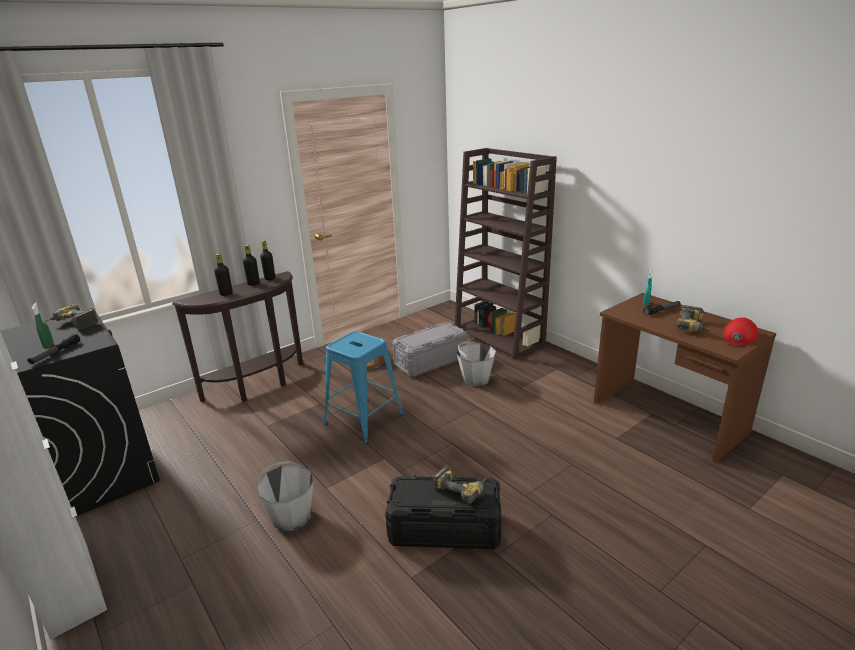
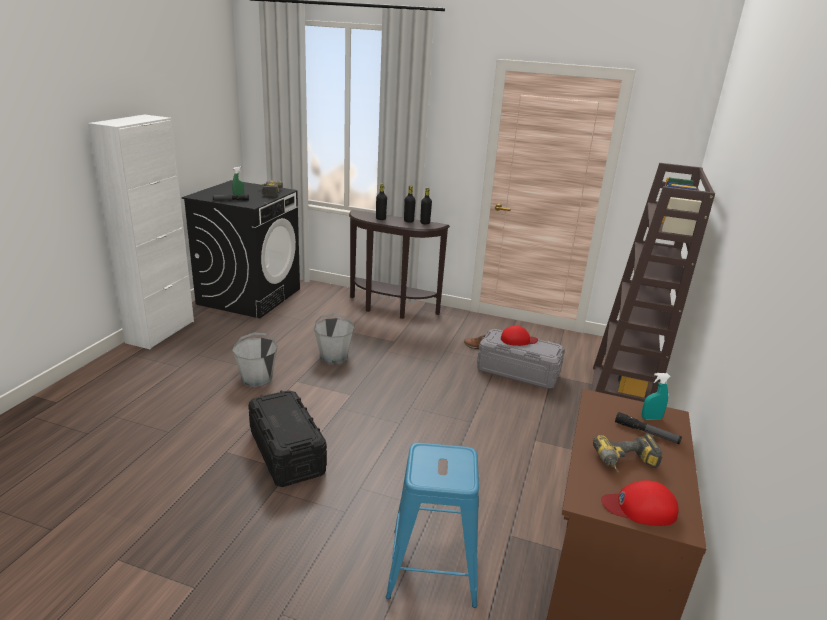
camera: 55 degrees right, 0 degrees up
(363, 419) = (392, 367): blue stool -> blue stool (432, 566)
(423, 335) = (518, 340): none -> red cap
(461, 489) = (296, 425): power drill -> none
(475, 379) = (517, 407): grey bucket -> grey bucket (334, 356)

